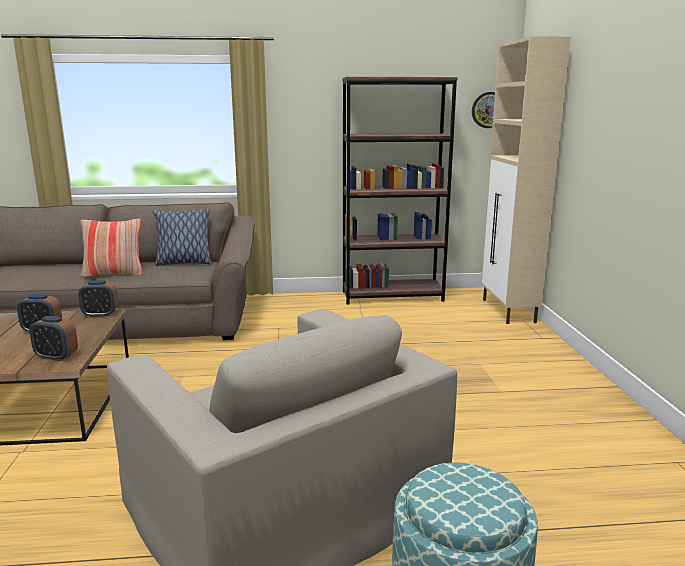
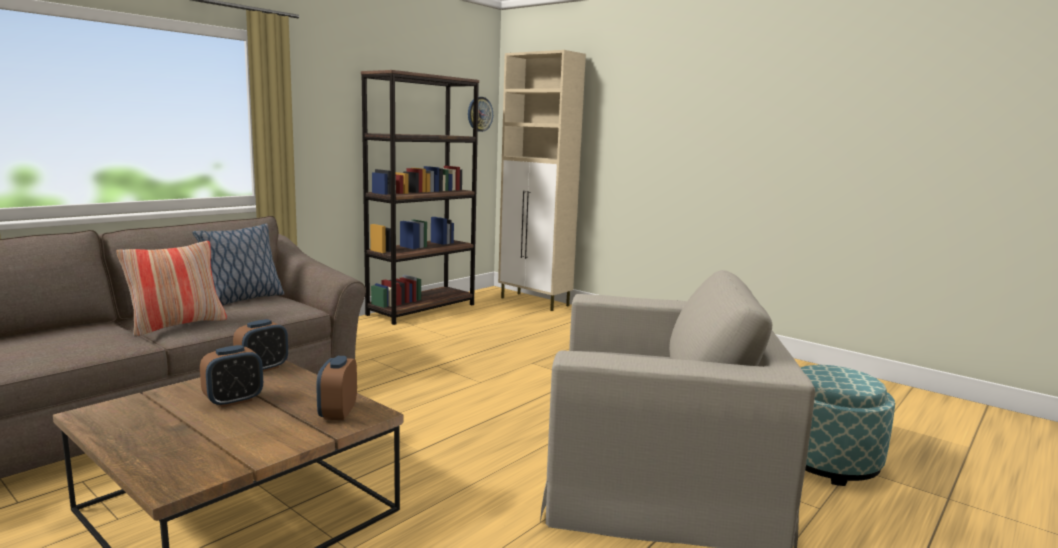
camera: 45 degrees left, 5 degrees down
(56, 356) = (338, 413): alarm clock -> alarm clock turned 120 degrees clockwise

